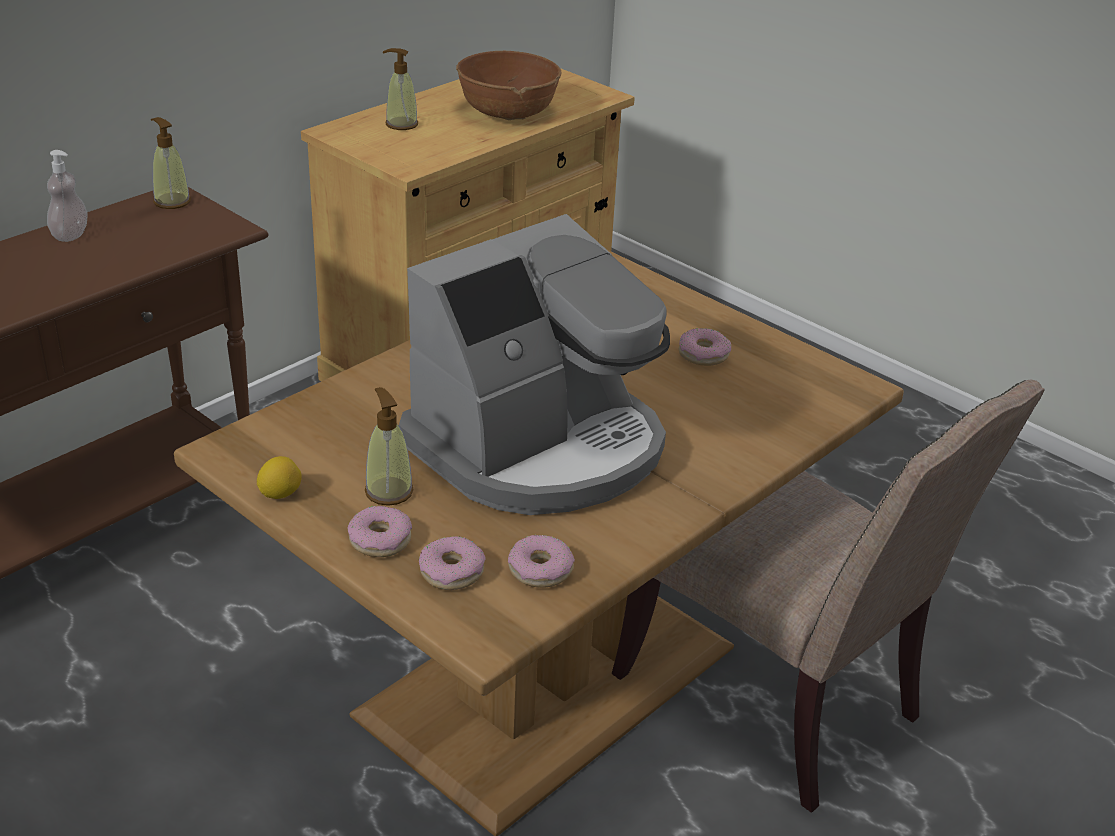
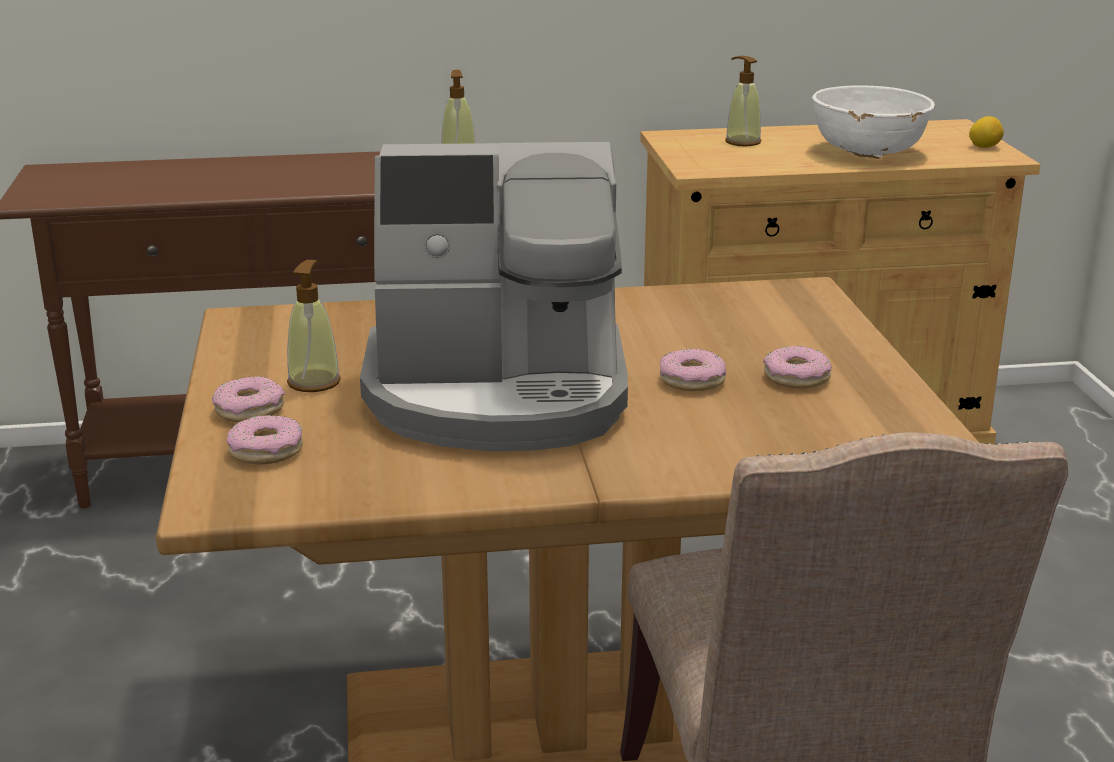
camera: 40 degrees right, 10 degrees down
(70, 235) = (346, 161): soap dispenser -> none
(280, 494) = (229, 356): lemon -> lemon (984, 147)
(508, 113) = (868, 152): brown bowl -> white bowl
(540, 569) = (342, 477): donut -> donut (692, 380)

